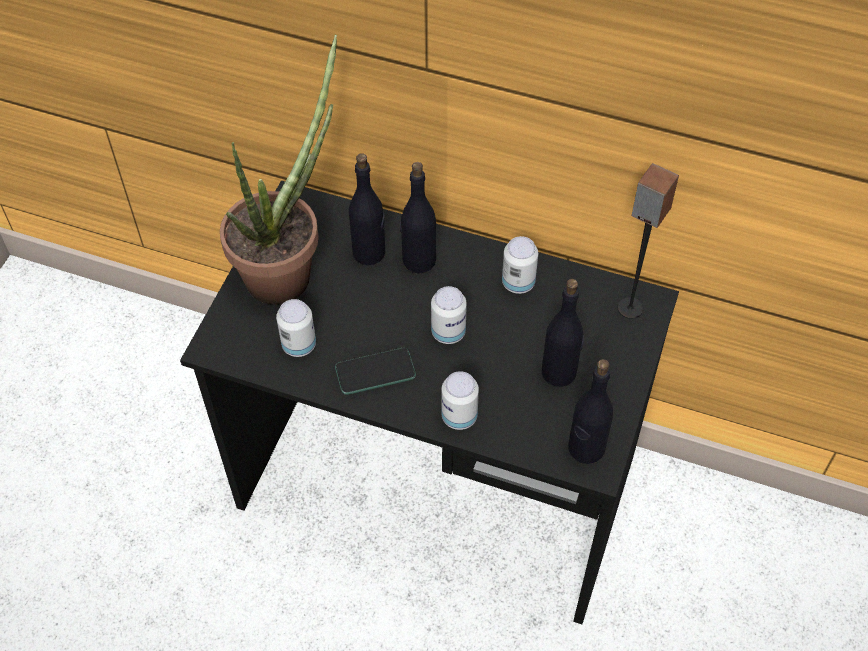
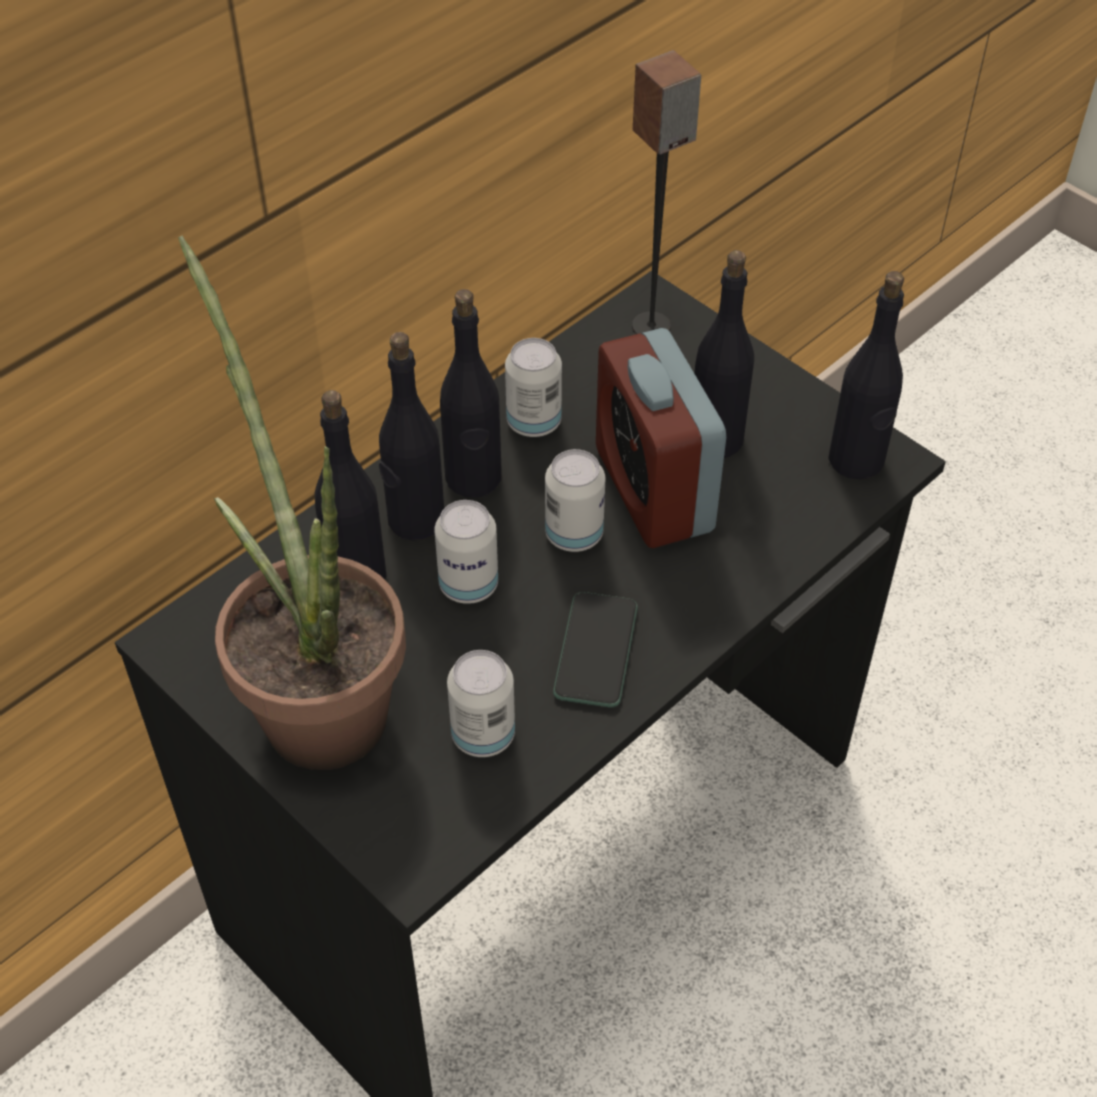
camera: 65 degrees left, 5 degrees down
(459, 416) = (732, 578): can -> can (468, 585)
(461, 273) = (473, 478): none -> black bottle
(501, 356) = (653, 490): none -> alarm clock

